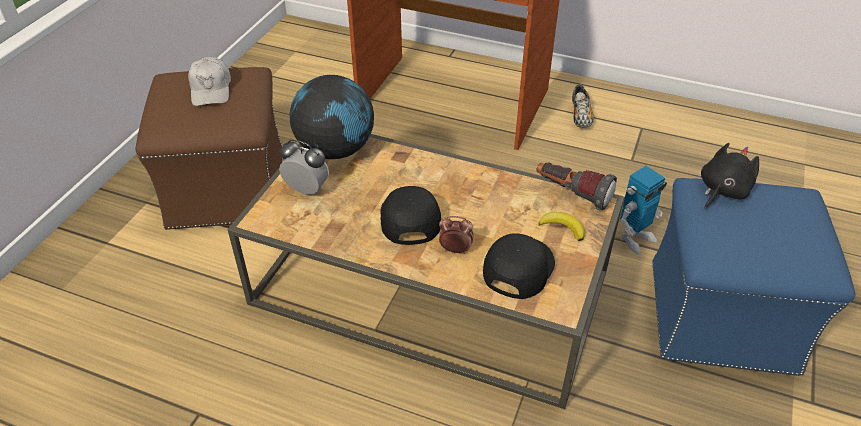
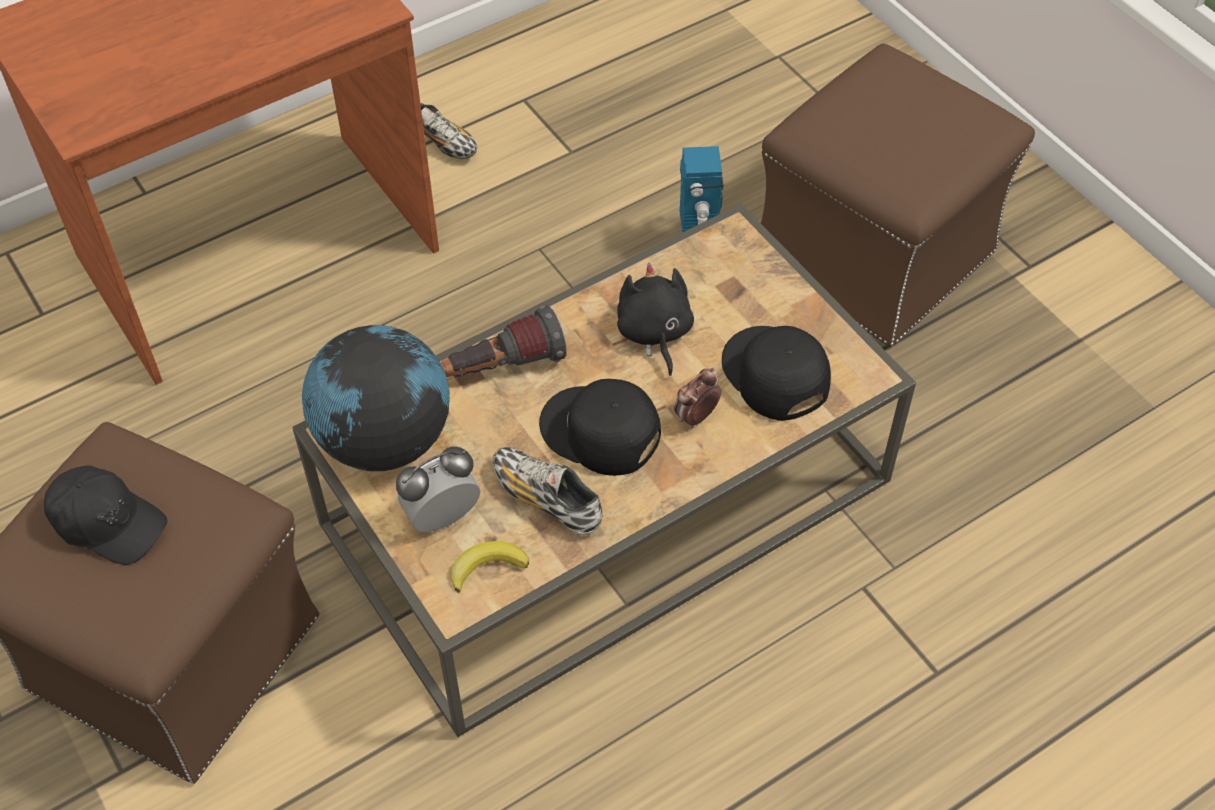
camera: 55 degrees left, 10 degrees up
(211, 89) = (107, 522): white cap -> black cap
(348, 219) = (546, 499): none -> shoe
(563, 228) = (745, 292): banana -> banana (487, 567)
(572, 194) = (697, 247): flashlight -> flashlight (504, 367)
(722, 190) = (828, 116): black plush toy -> black plush toy (654, 333)
(723, 316) = (876, 252): blue ottoman -> brown ottoman

